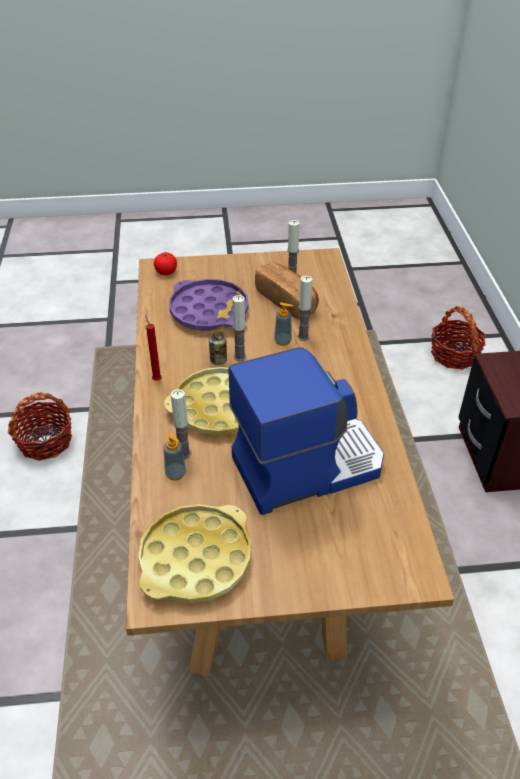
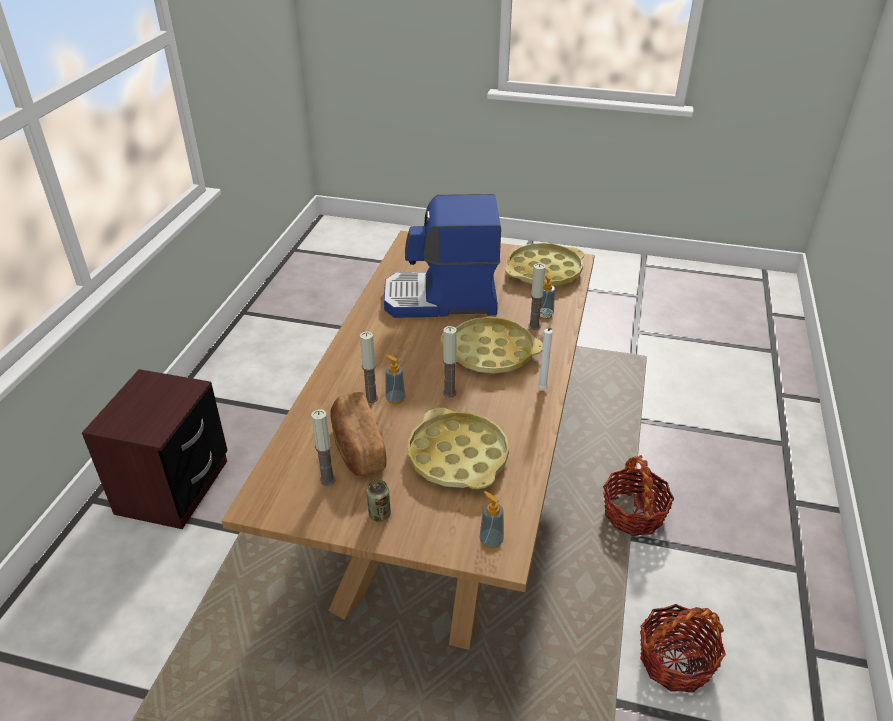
camera: 160 degrees left, 5 degrees down
(156, 379) = (542, 390): red candle -> white candle
(166, 272) = (491, 540): tomato -> soap dispenser
(209, 311) = (457, 456): purple tray -> yellow tray
(218, 360) = (473, 394): can -> can (379, 514)
(454, 355) = (75, 633): basket -> basket (633, 513)

